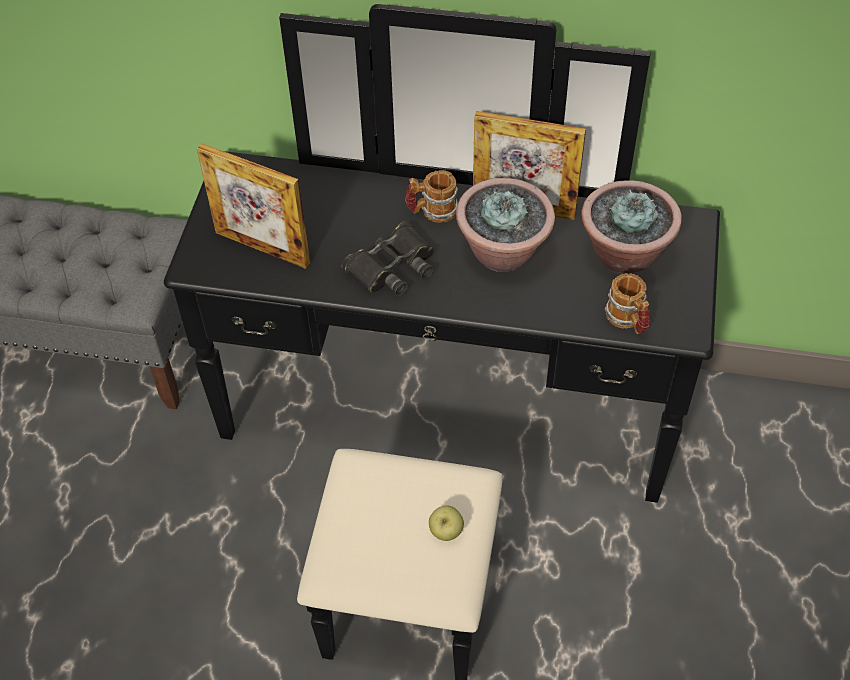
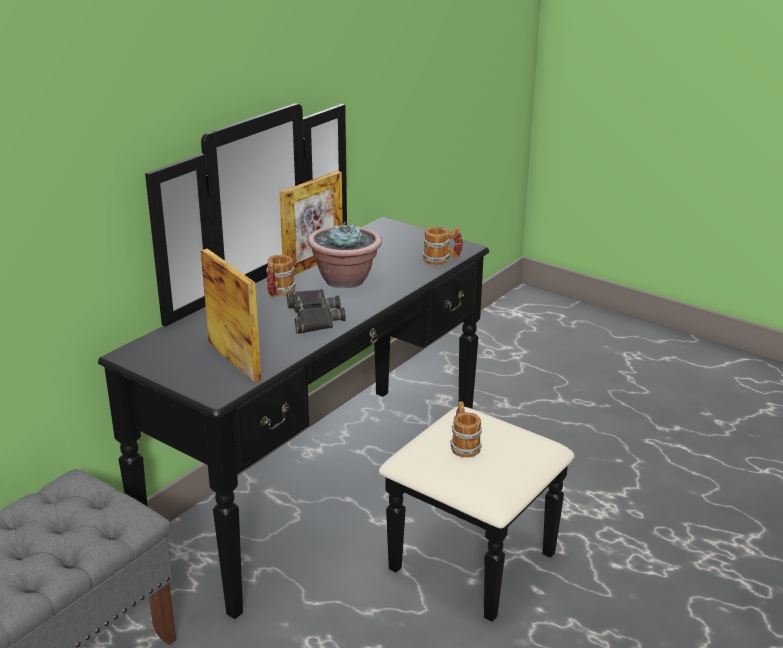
camera: 65 degrees left, 25 degrees down
(262, 247) = (234, 361): picture frame -> picture frame turned 90 degrees counterclockwise
(396, 509) = (463, 445): none -> mug
(446, 531) = (498, 431): apple -> none
(624, 255) = (389, 247): potted plant -> none

